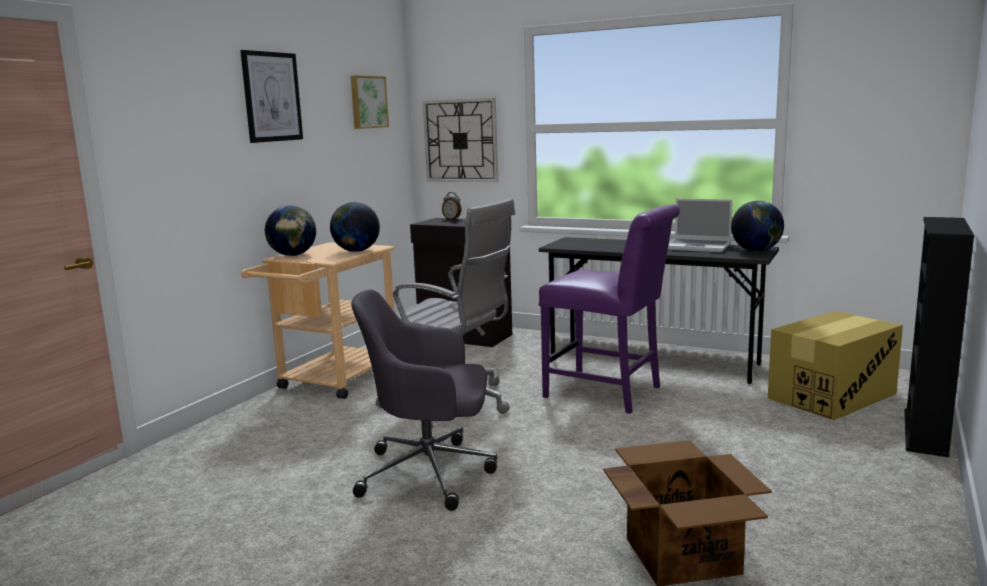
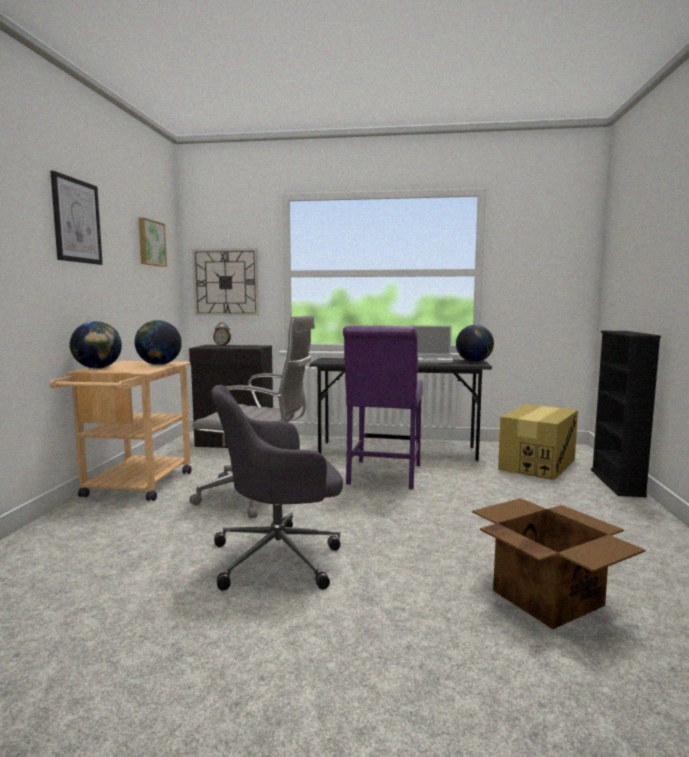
camera: 20 degrees left, 5 degrees down
(608, 393) = (383, 476): purple chair -> purple chair turned 90 degrees clockwise

